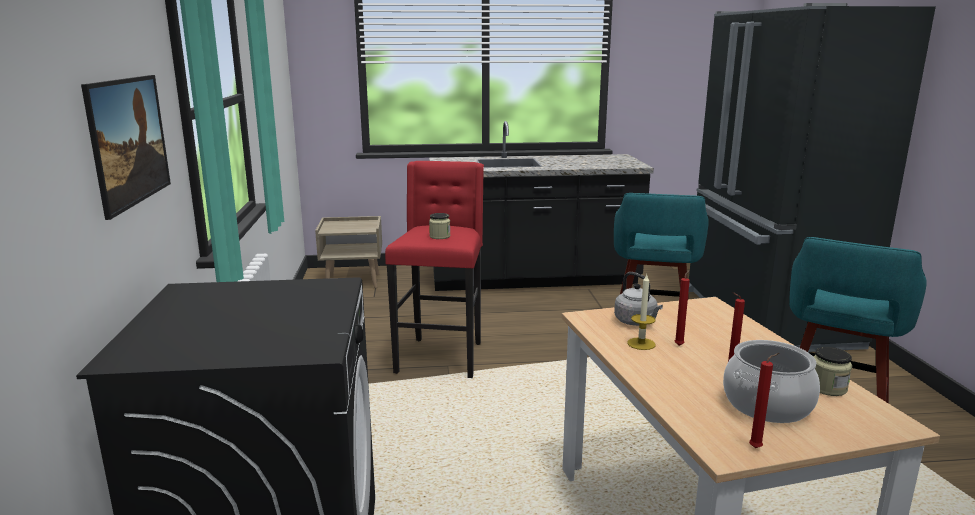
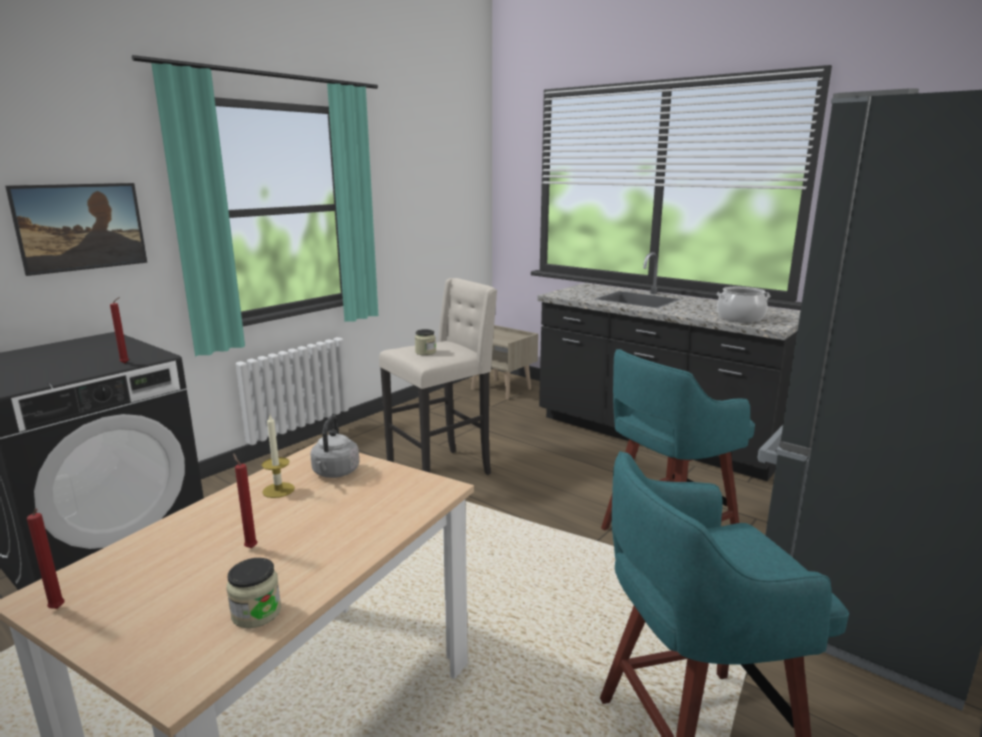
camera: 45 degrees right, 0 degrees up
(441, 357) = (441, 472): red stool -> beige stool
(679, 345) = (296, 506): red candle -> red candle (126, 363)
(768, 405) = (174, 589): cooking pot -> cooking pot (740, 318)

